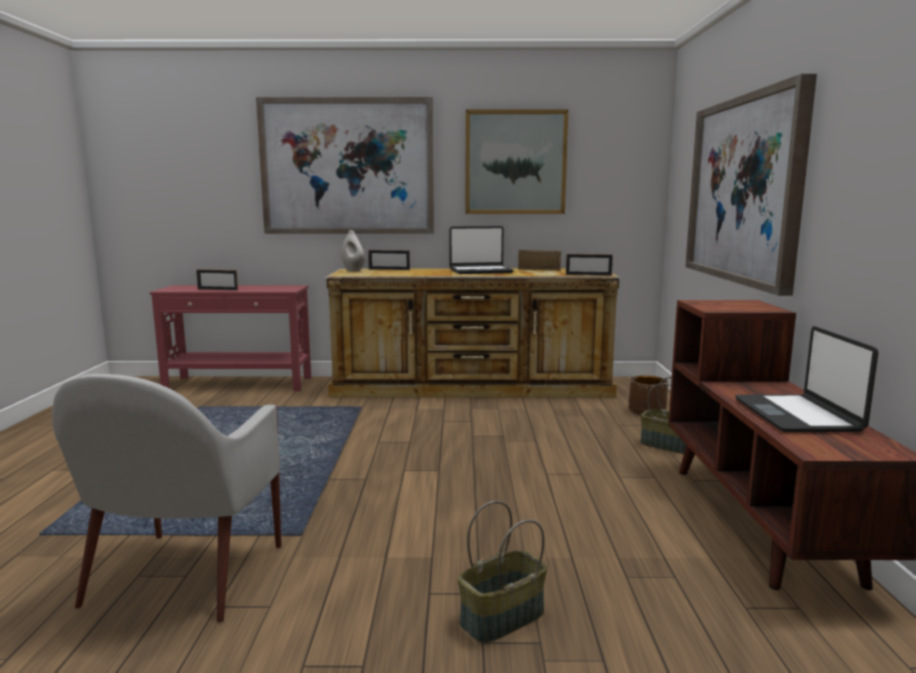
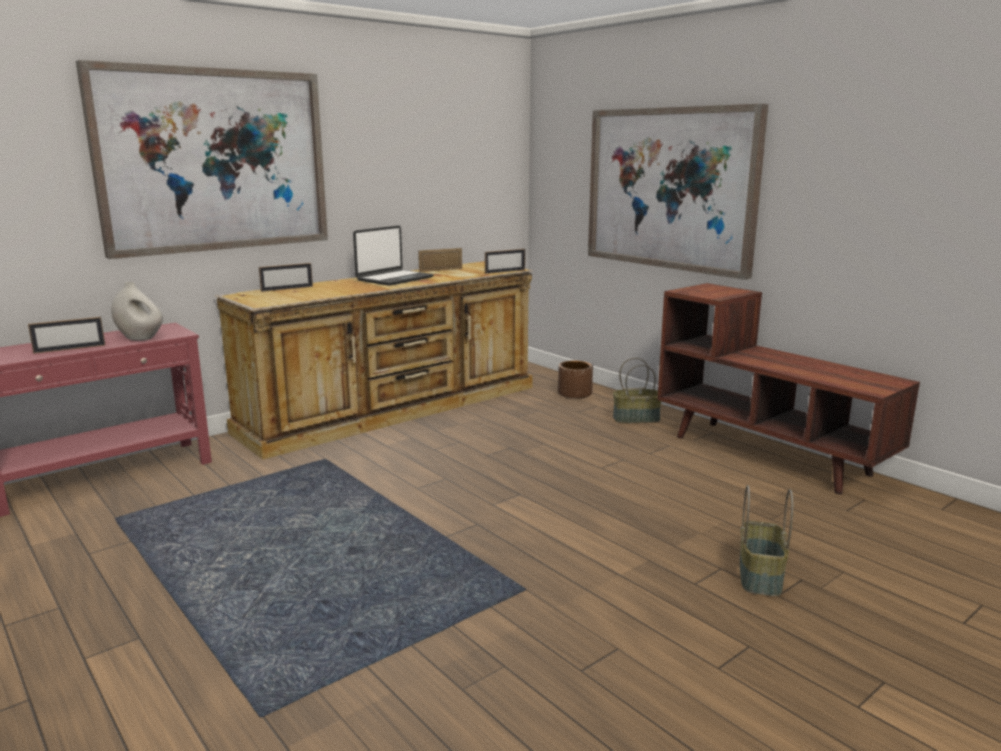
camera: 40 degrees left, 5 degrees up
(183, 577) = (505, 668): white armchair -> none
(353, 270) = (250, 295): white vase -> white vase (140, 338)
(515, 162) = (401, 153): picture -> none
(797, 415) = (816, 369): laptop -> none

